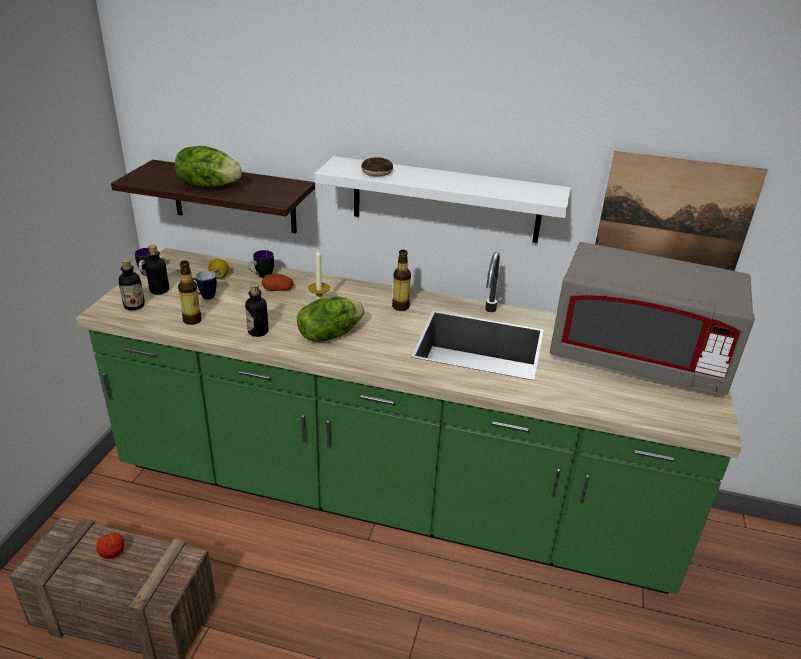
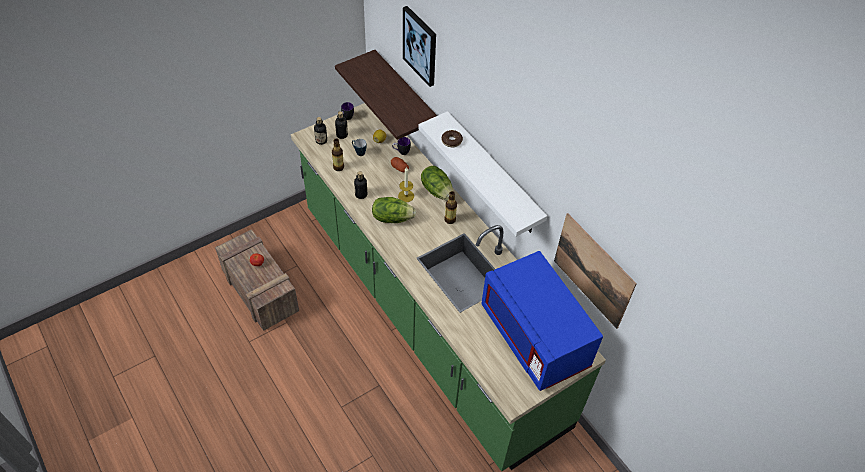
camera: 40 degrees right, 20 degrees up
(208, 185) = (379, 92): lettuce -> lettuce (437, 190)
(259, 77) = (420, 46): none -> picture
(637, 359) = (534, 338): grey microwave -> blue microwave

